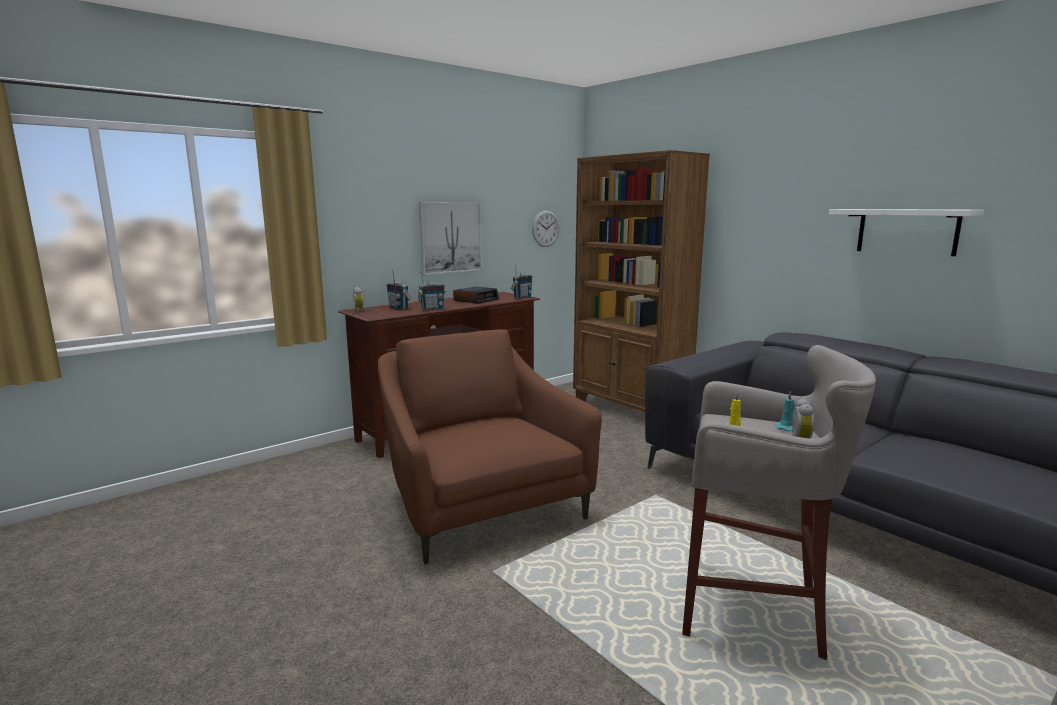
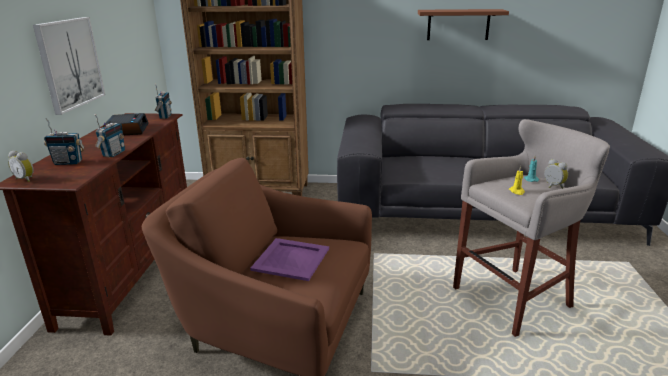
camera: 45 degrees left, 10 degrees up
(484, 429) = (290, 259): none -> purple tray
(545, 228) = (137, 38): wall clock -> none
(907, 231) = (458, 24): white shelf -> brown shelf

